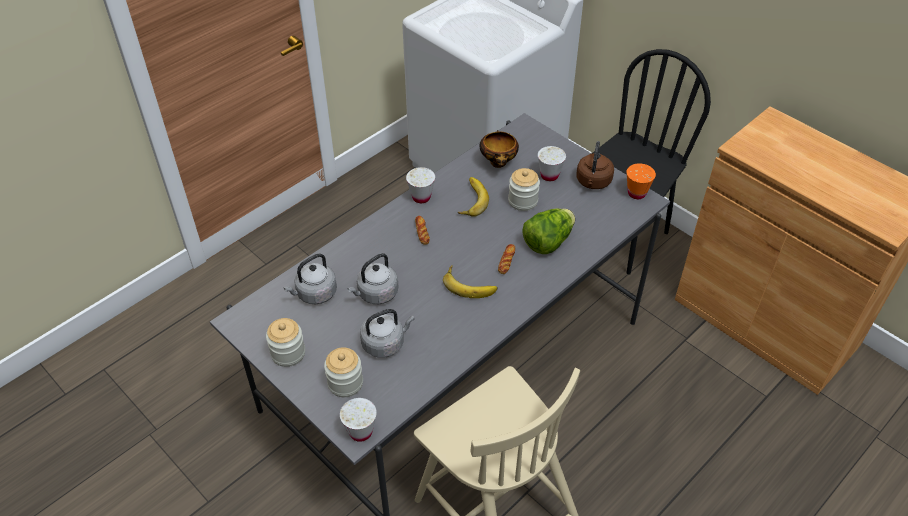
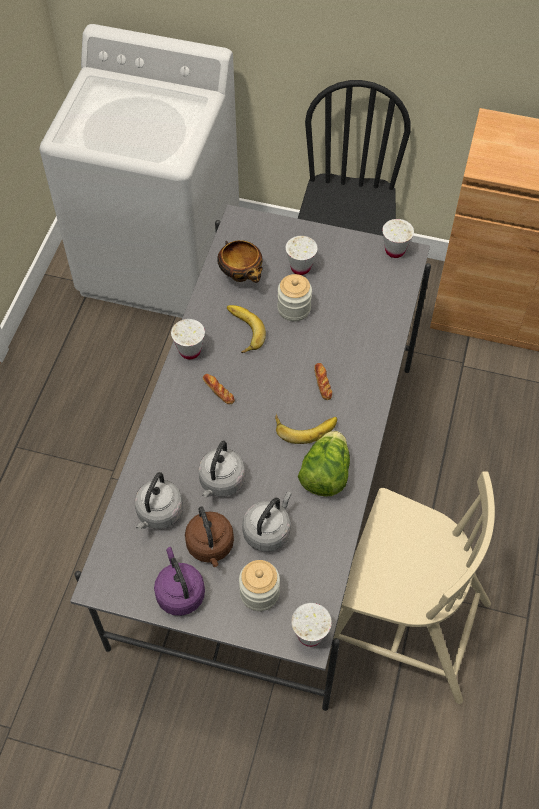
camera: 30 degrees left, 10 degrees up
(288, 353) = (179, 592): jar -> purple kettle
(548, 242) = (347, 343): lettuce -> lettuce (325, 474)
(593, 182) = (347, 256): brown kettle -> brown kettle (211, 546)
(636, 193) = (395, 250): orange cup -> white cup

